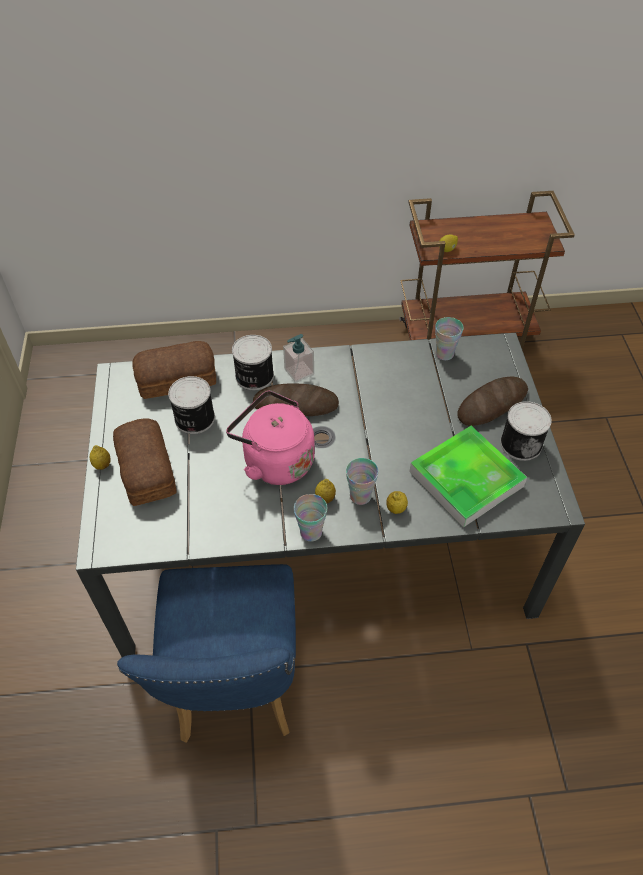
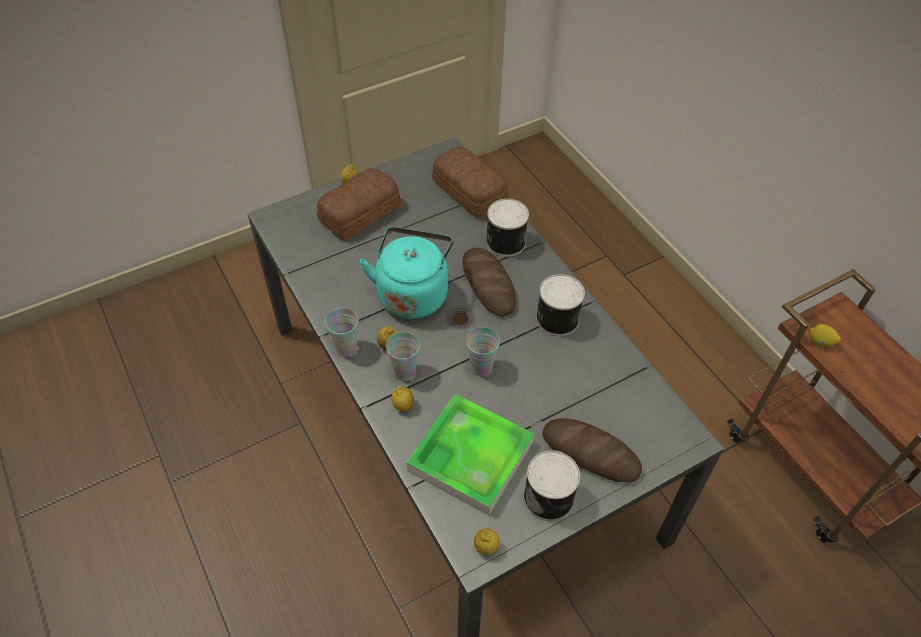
camera: 65 degrees right, 0 degrees up
(194, 419) = (430, 220): can -> can (556, 318)
(234, 688) = (281, 417): blue chair -> none
(275, 460) = (413, 293): pink kettle -> turquoise kettle
(299, 372) = (531, 272): soap dispenser -> none
(444, 354) = (638, 386): cup -> cup (481, 367)
(550, 498) = (486, 547): none -> lemon

